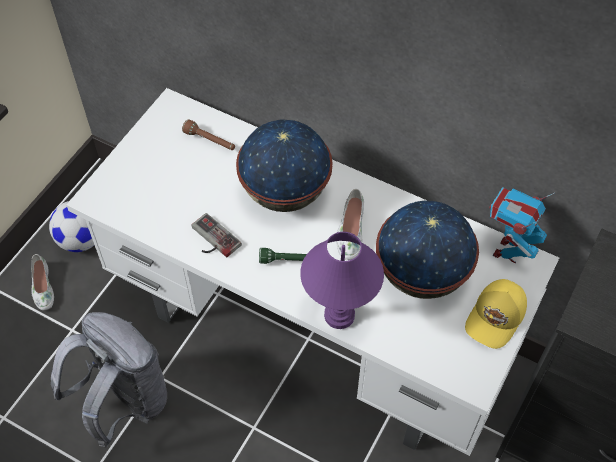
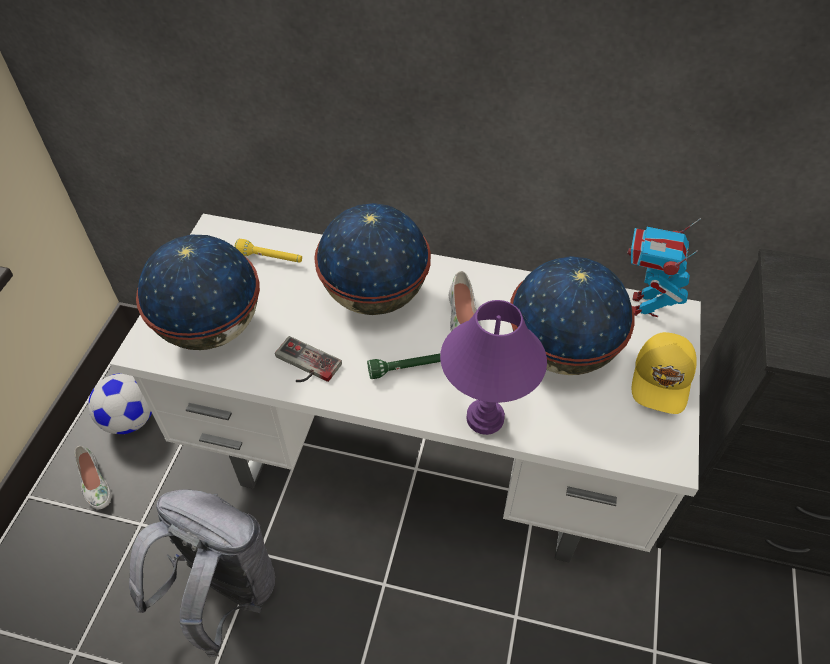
camera: 15 degrees left, 5 degrees down
(148, 193) = (211, 329): none -> globe
(210, 141) = (270, 258): brown flashlight -> yellow flashlight

